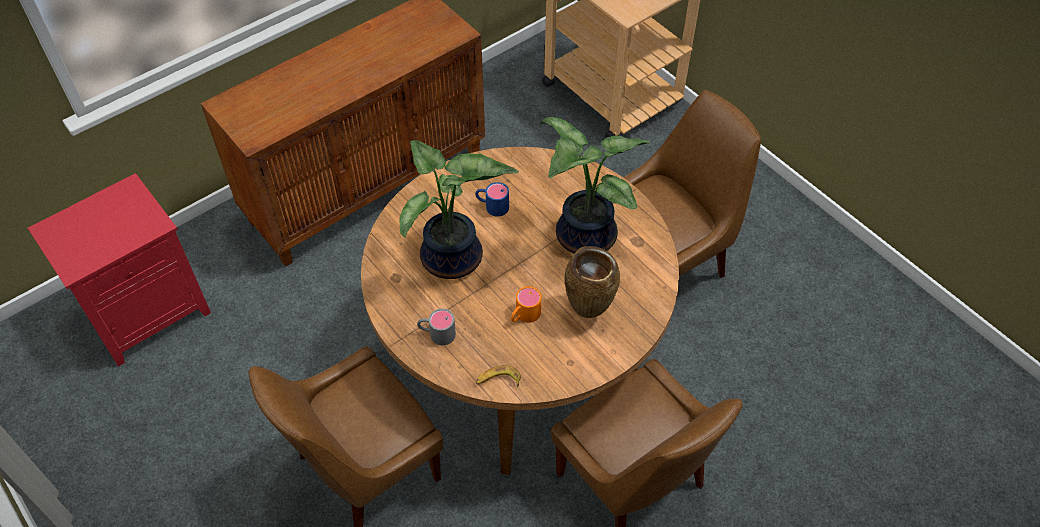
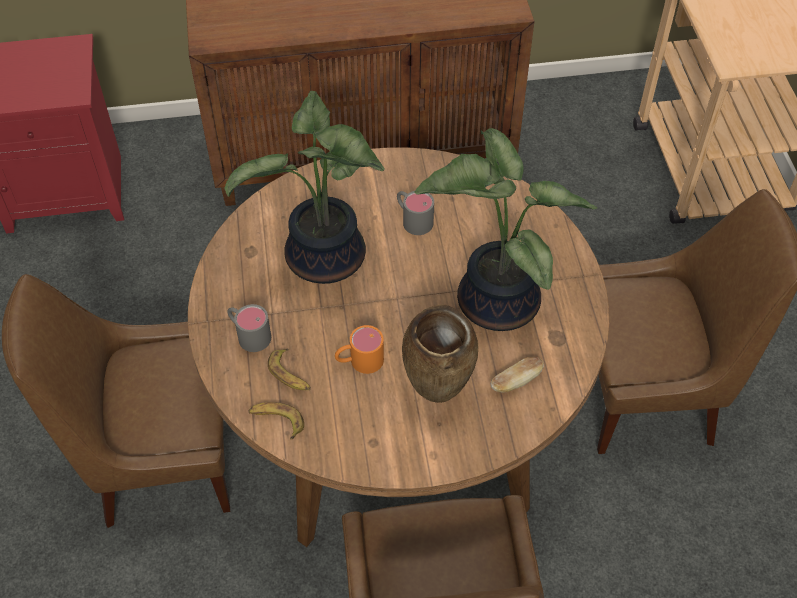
camera: 30 degrees right, 0 degrees up
(485, 346) = (290, 374): none -> banana
(492, 206) = (413, 219): blue mug -> grey mug
(631, 280) = (516, 381): none -> bread

